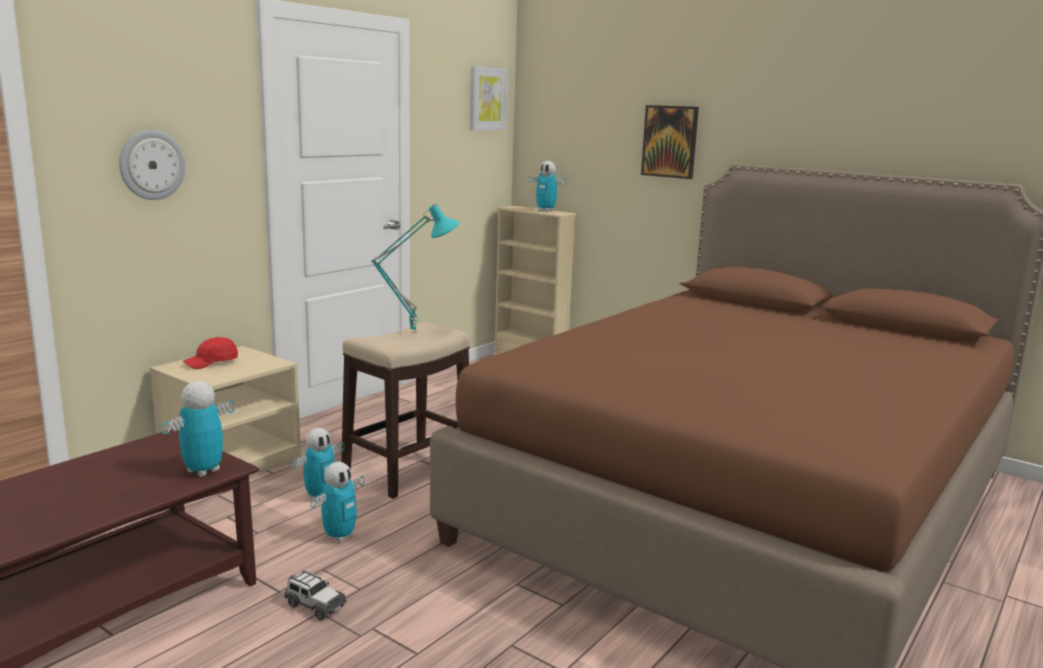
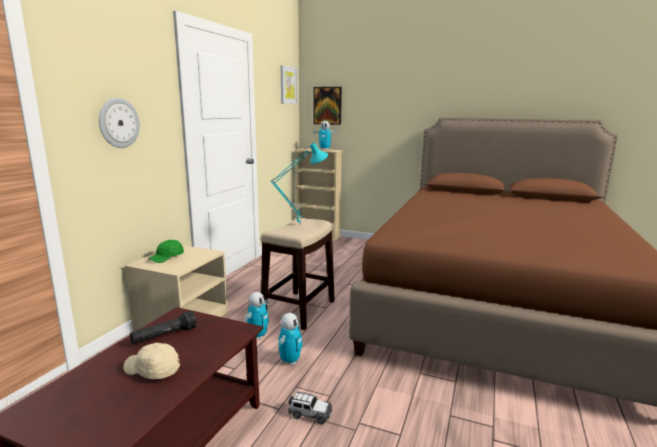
camera: 15 degrees left, 0 degrees up
(83, 495) = (152, 370): none -> beige cap
(128, 461) = (164, 336): none -> black flashlight
(203, 471) = (227, 335): toy robot -> none
(212, 363) = (167, 257): red cap -> green cap
(670, 141) = (399, 106): picture -> picture (327, 105)

